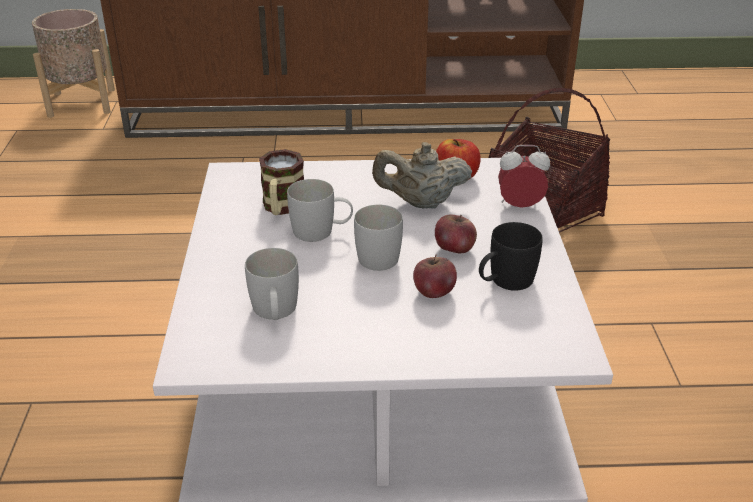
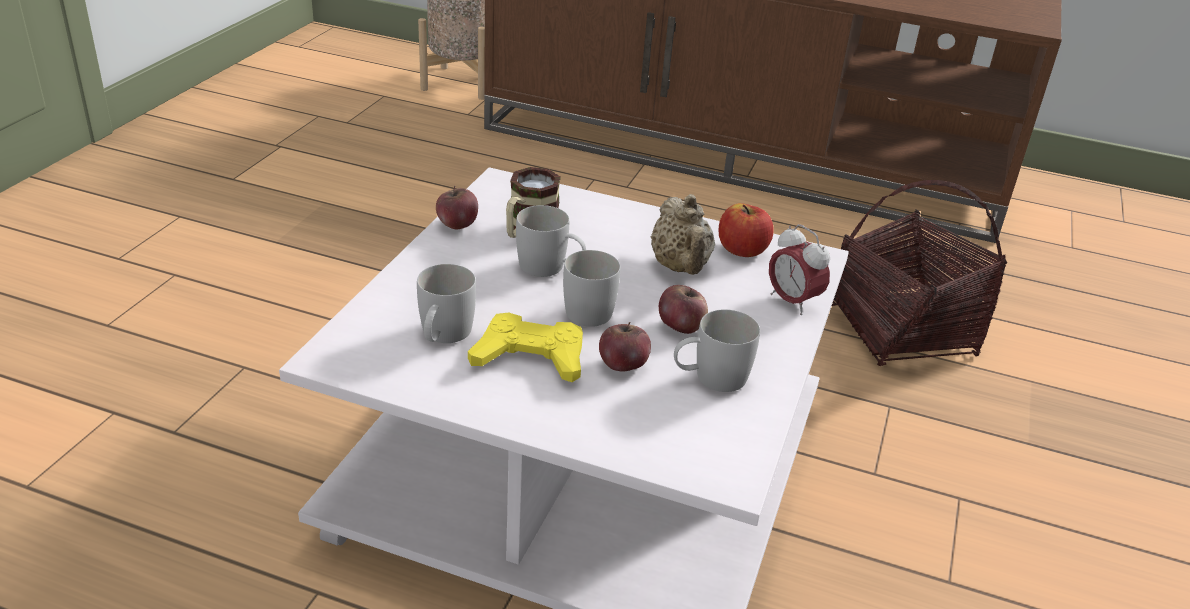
camera: 20 degrees right, 0 degrees up
(218, 217) = (457, 225): none -> apple
(358, 308) = (530, 357): none -> yellow game controller
(421, 203) = (680, 268): beige teapot -> beige teapot turned 120 degrees counterclockwise
(505, 282) = (710, 378): black mug -> white mug
(520, 206) = (792, 302): alarm clock -> alarm clock turned 150 degrees counterclockwise

